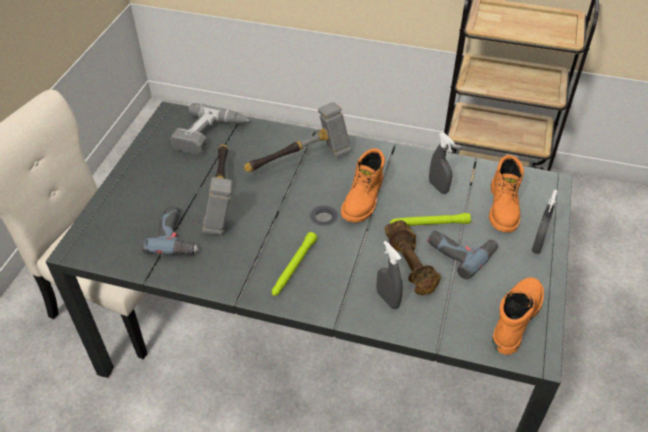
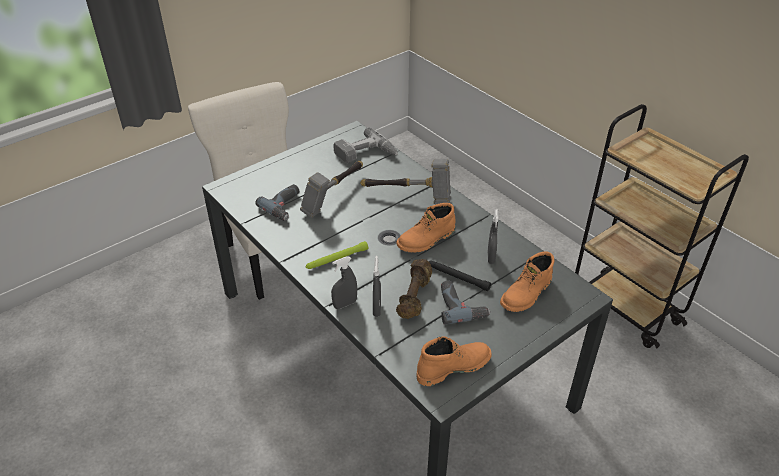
camera: 35 degrees right, 5 degrees down
(429, 224) = (457, 277): green flashlight -> black flashlight
(537, 245) = (525, 331): grey spray bottle -> grey spray bottle (345, 304)

